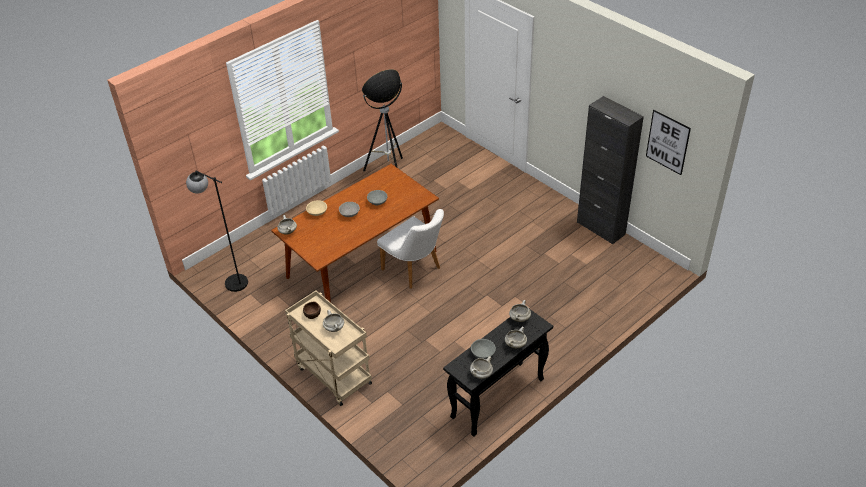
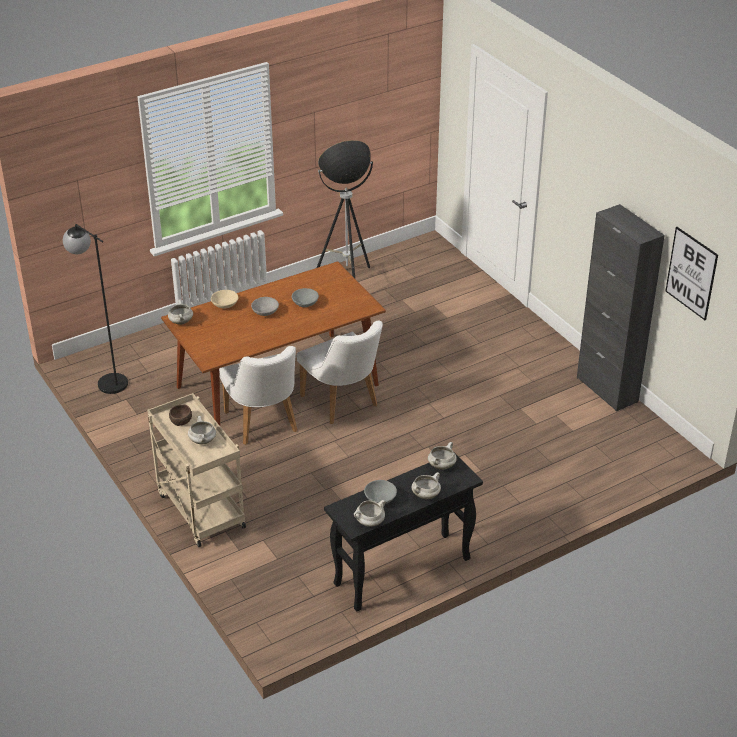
camera: 10 degrees right, 5 degrees down
(361, 298) = (264, 425): none -> white chair

